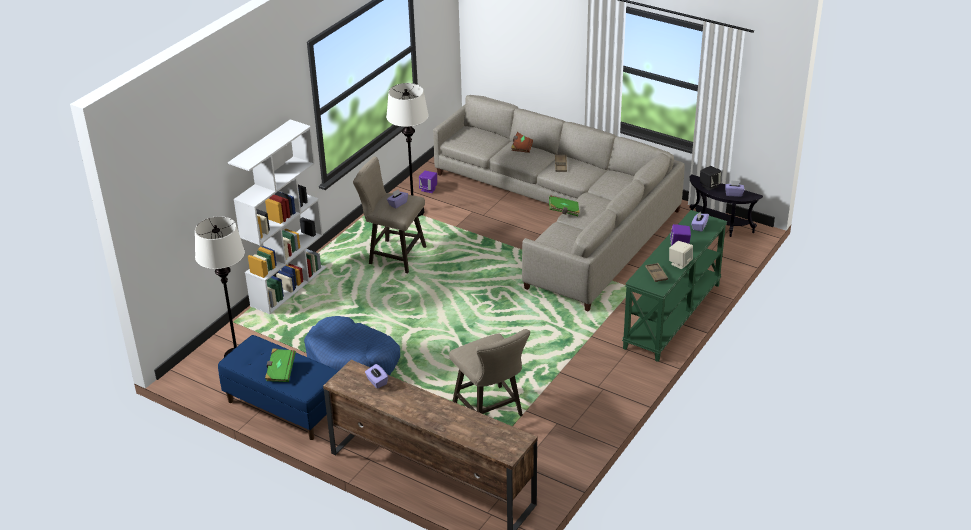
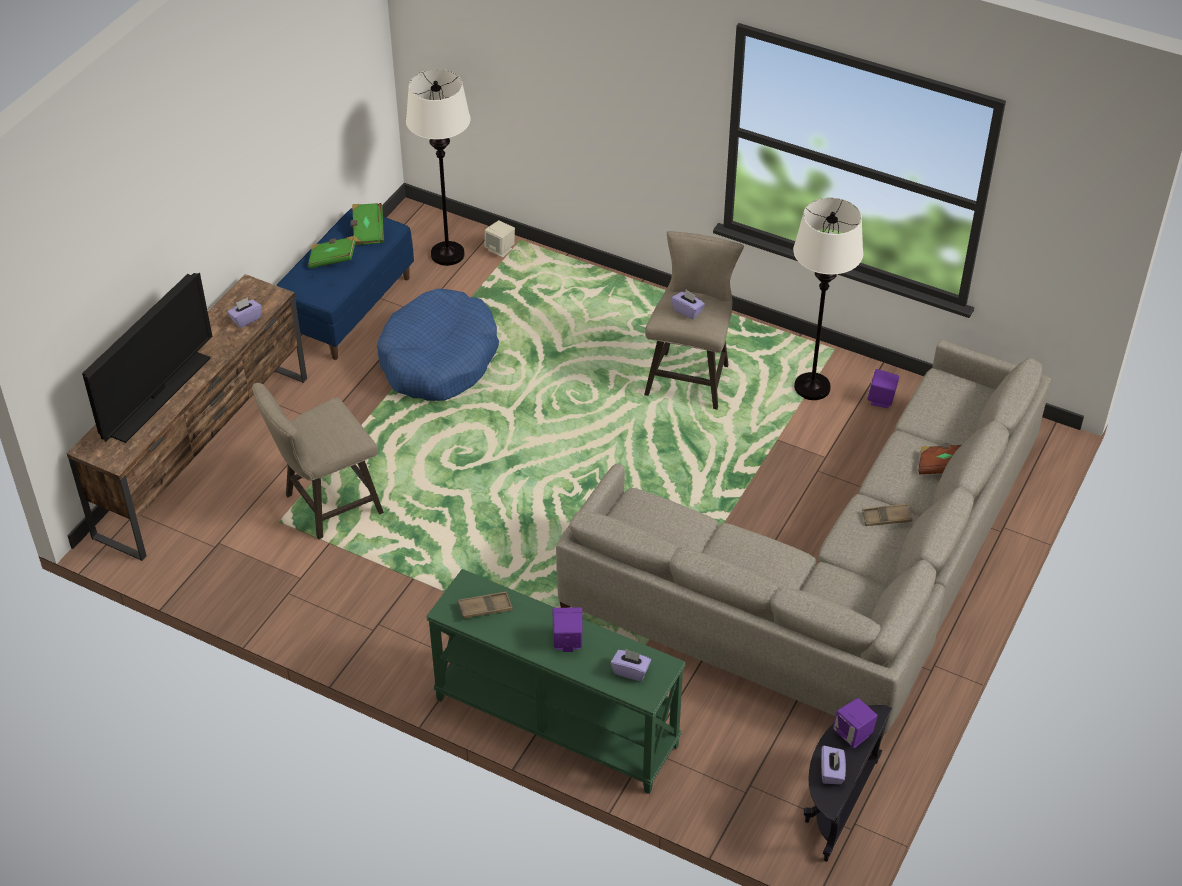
camera: 85 degrees right, 10 degrees up
(288, 286) = (602, 279): white bookcase -> none
(454, 421) = (159, 395): none -> television
(564, 211) = (738, 525): green book -> green book (367, 231)
(680, 263) = (517, 640): beige speaker -> beige speaker (500, 249)
(709, 186) = (853, 734): black speaker -> purple speaker

